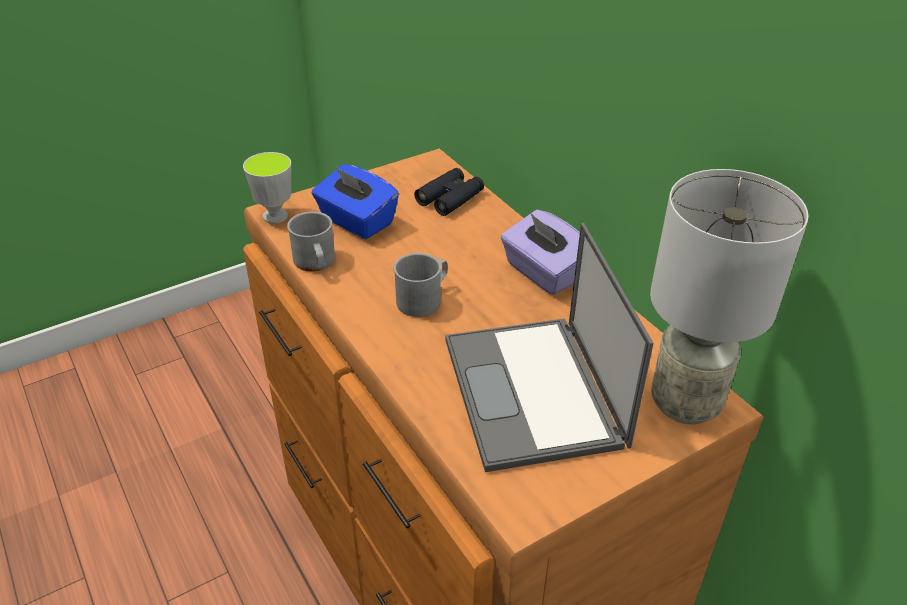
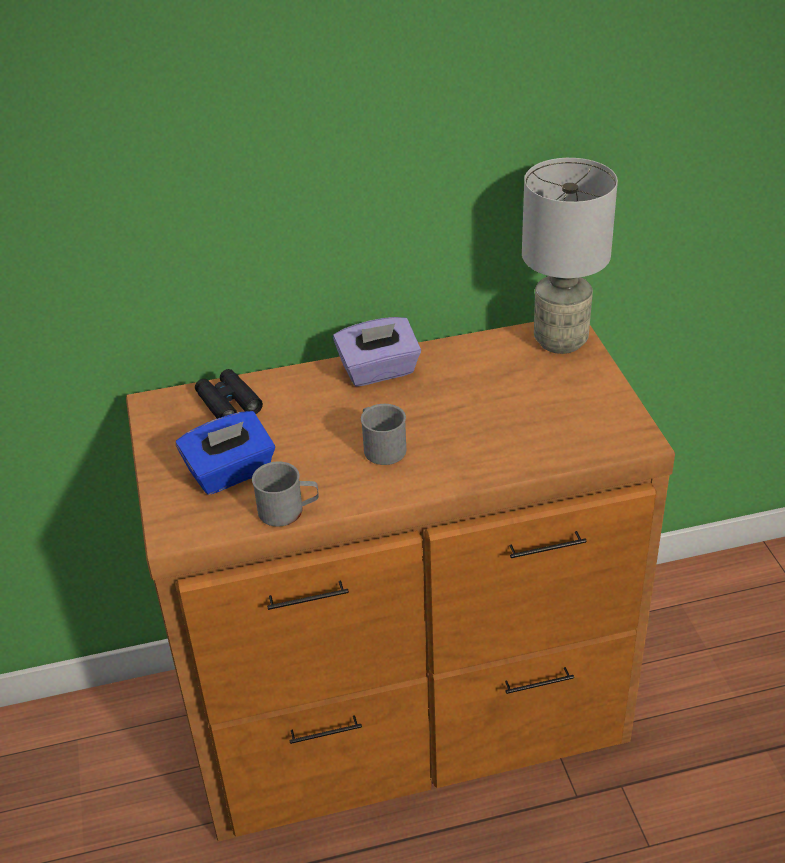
camera: 70 degrees left, 0 degrees up
(275, 216) = (182, 533): cup -> none
(534, 393) = (525, 408): laptop -> none

